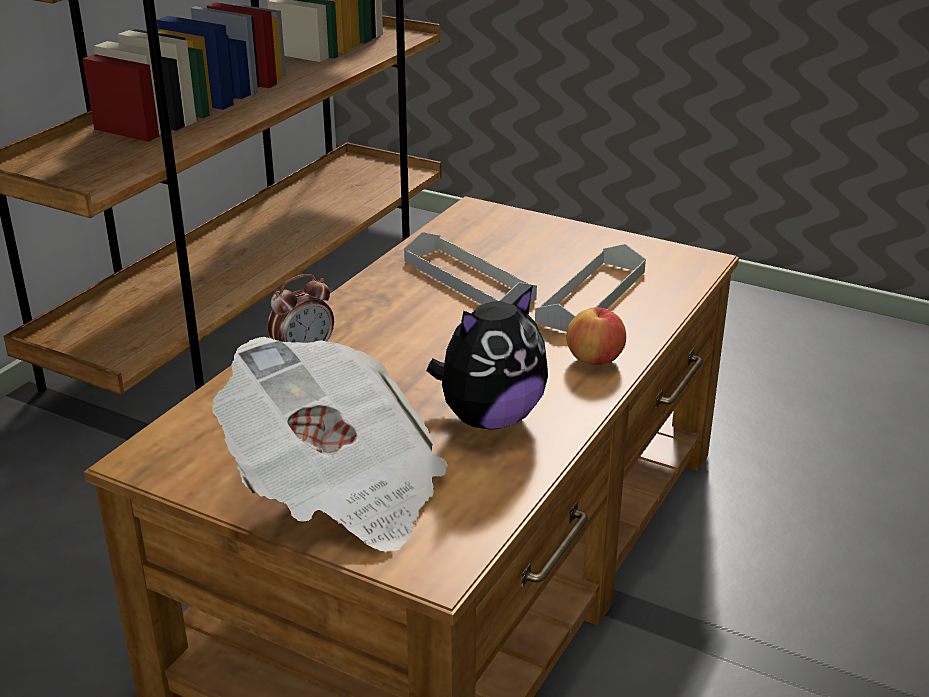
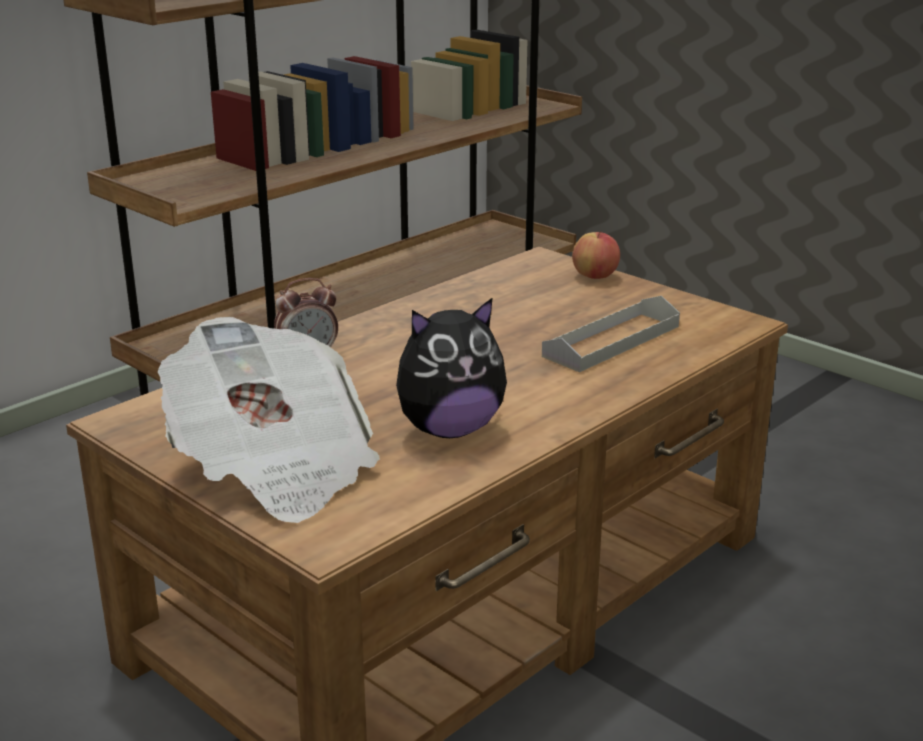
camera: 15 degrees right, 5 degrees down
(468, 280) = (498, 314): grey tray -> none
(595, 360) = (582, 394): apple -> apple (595, 276)

